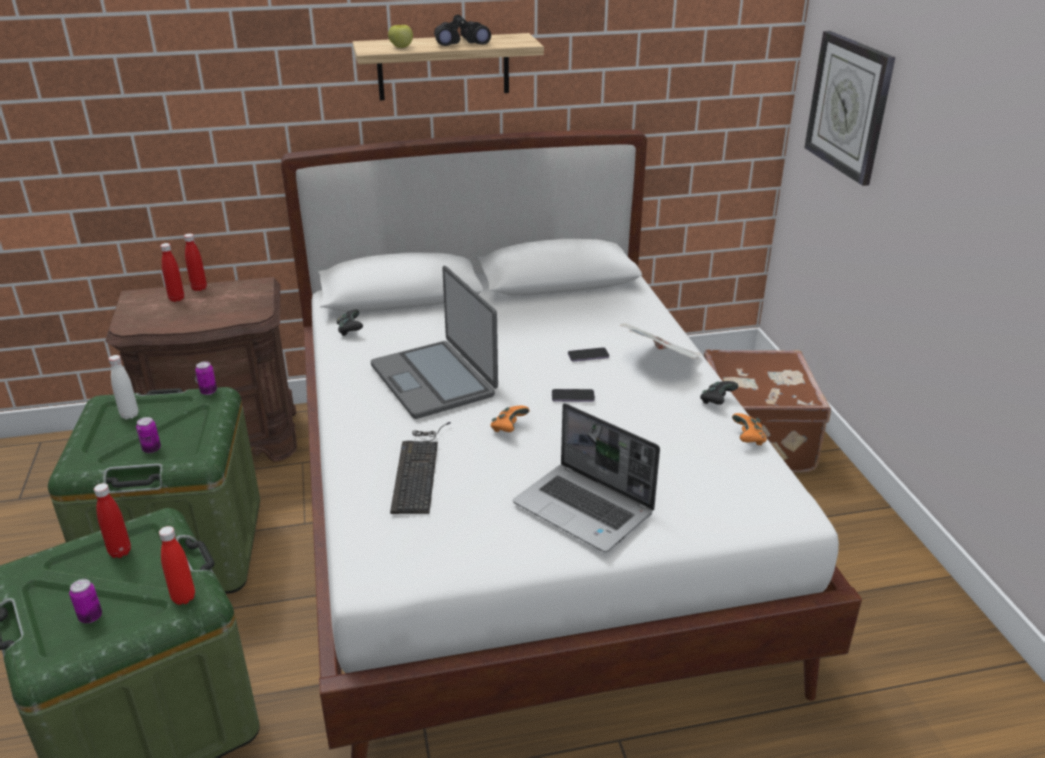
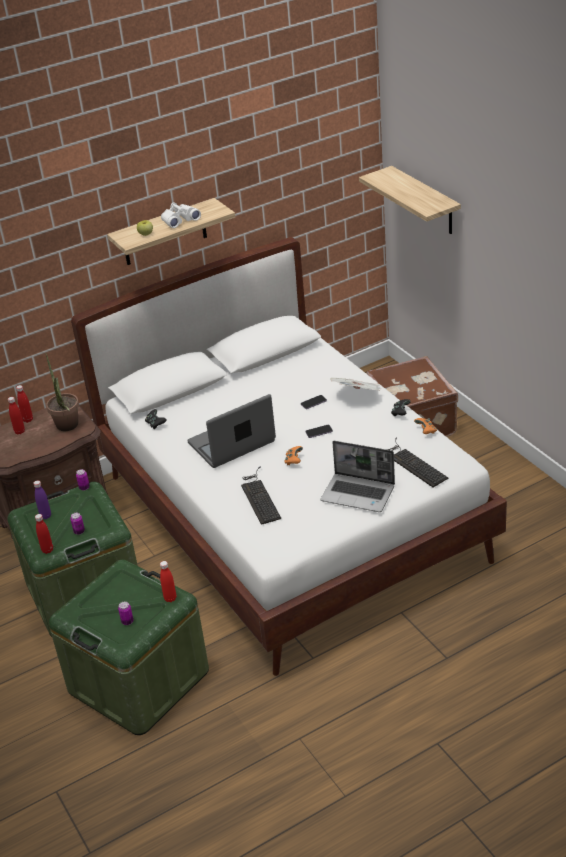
camera: 15 degrees left, 5 degrees up
(120, 552) = (114, 588): red bottle -> red bottle (47, 550)
(129, 415) = (45, 516): white bottle -> purple bottle
(237, 308) = (68, 428): none -> potted plant
(434, 380) = (232, 443): laptop -> laptop turned 105 degrees clockwise
(461, 42) = (179, 220): black binoculars -> white binoculars
(704, 485) = (414, 464): none -> keyboard
(849, 106) = (425, 201): wall clock -> shelf

